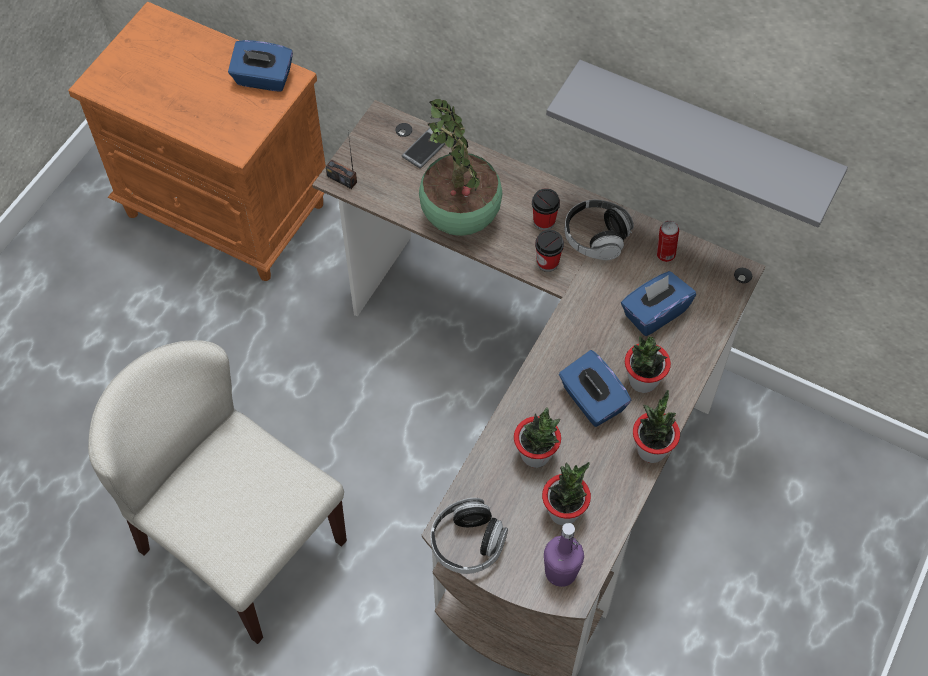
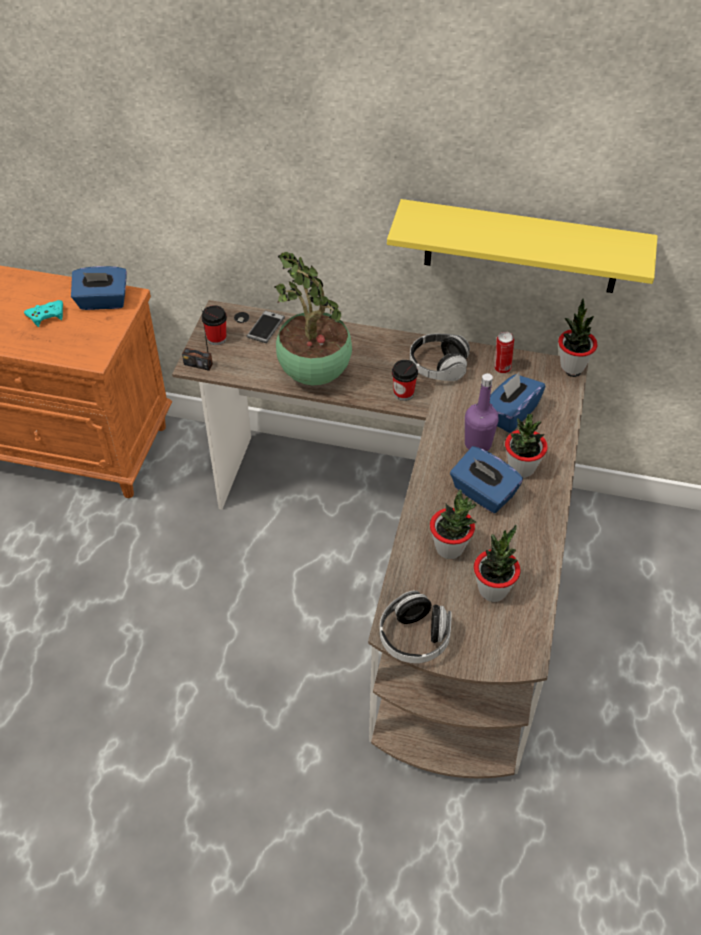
camera: 15 degrees left, 10 degrees down
(201, 85) = (46, 316): none -> turquoise game controller
(241, 545) = (168, 730): beige chair -> none
(544, 221) = (389, 363): cup -> cup (216, 338)
(561, 572) = (509, 642): purple bottle -> purple bottle (478, 444)
(651, 449) = (550, 521): potted plant -> potted plant (572, 366)
(703, 138) = (522, 247): grey shelf -> yellow shelf

